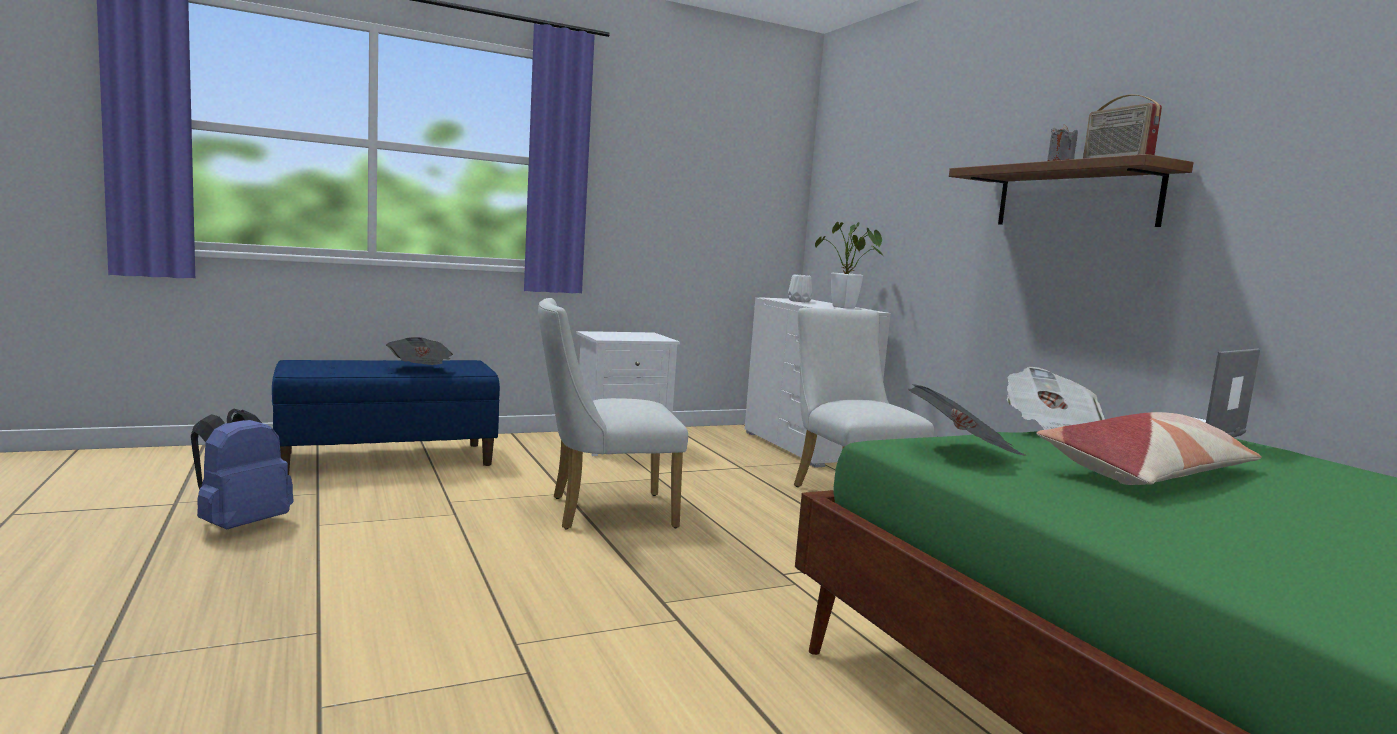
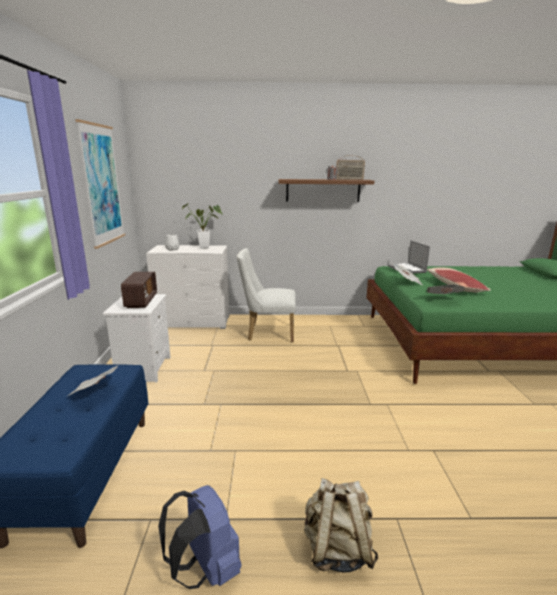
camera: 65 degrees left, 10 degrees up
(258, 590) = (337, 549): none -> beige backpack
(602, 512) = (257, 398): white chair -> none
(635, 336) = (141, 301): none -> radio
(695, 178) = (102, 185): none -> picture

